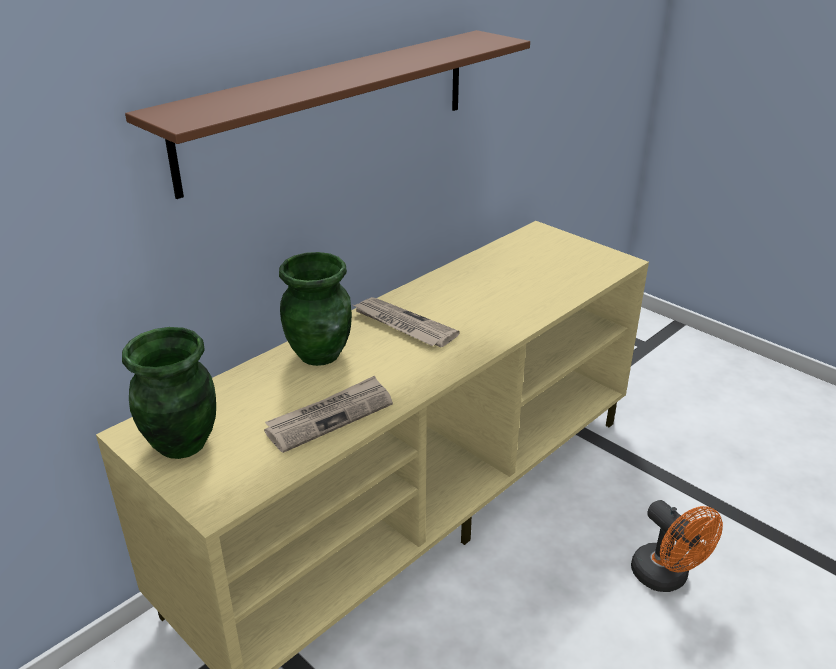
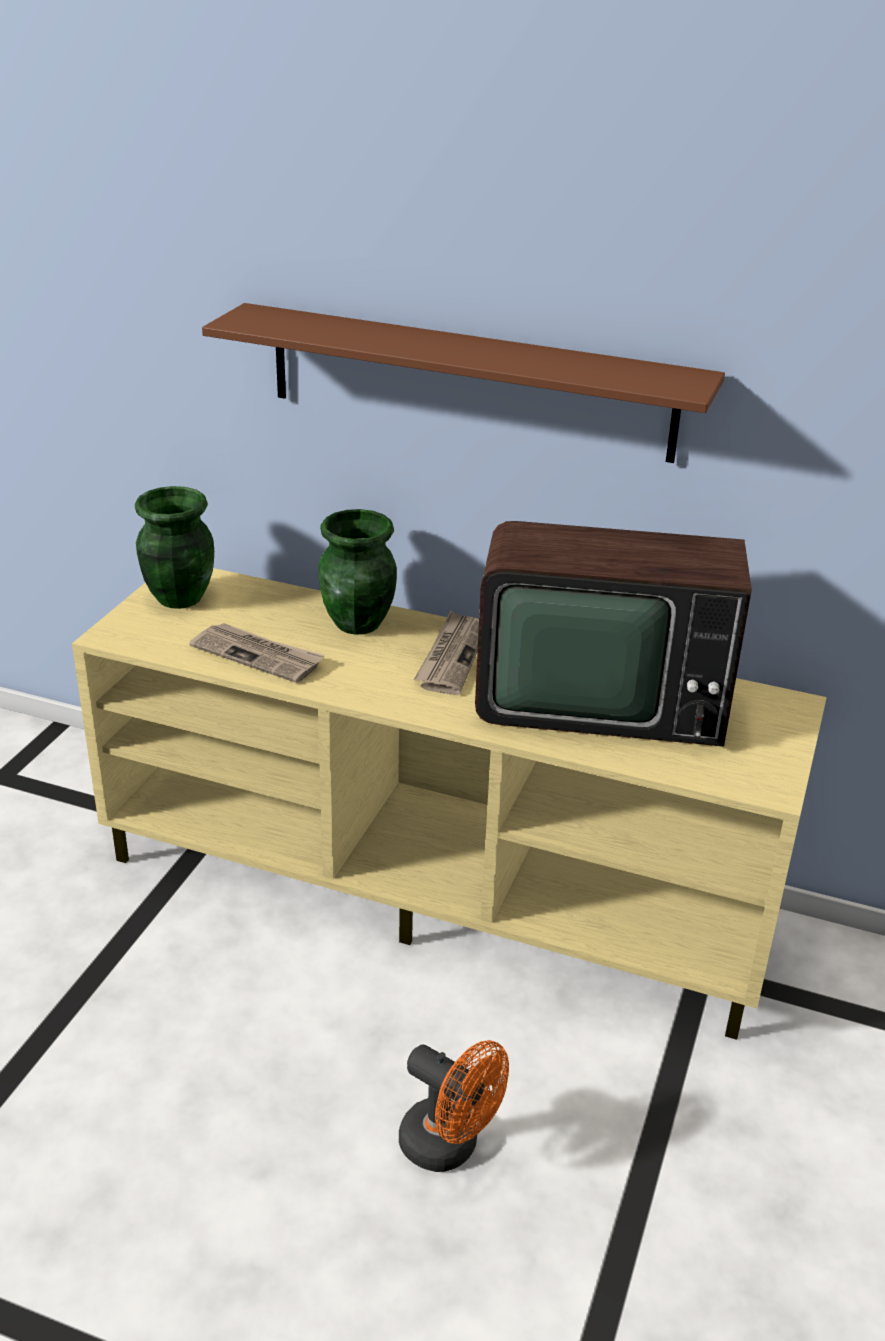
camera: 65 degrees right, 0 degrees up
(493, 285) = (597, 696): none -> television
(666, 578) = (450, 1146): orange fan -> orange fan turned 90 degrees counterclockwise

